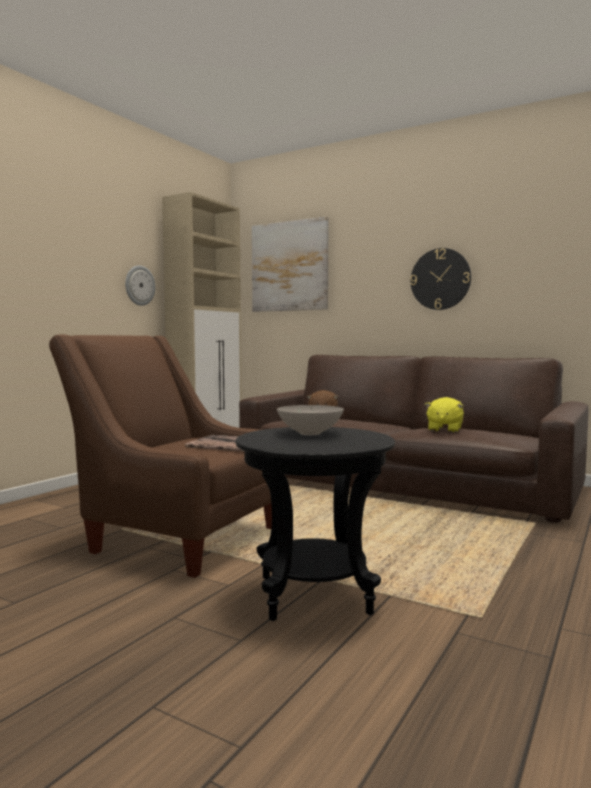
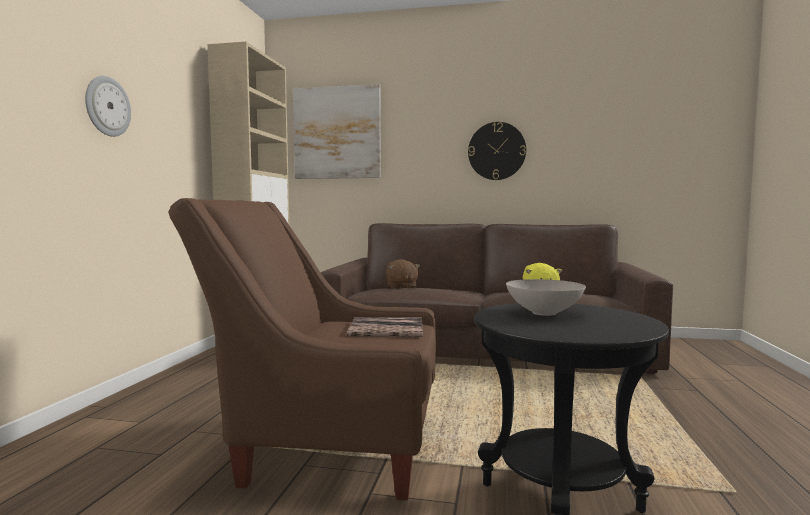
camera: 20 degrees left, 0 degrees up
(139, 285) = (187, 144): wall clock -> wall clock (107, 106)

